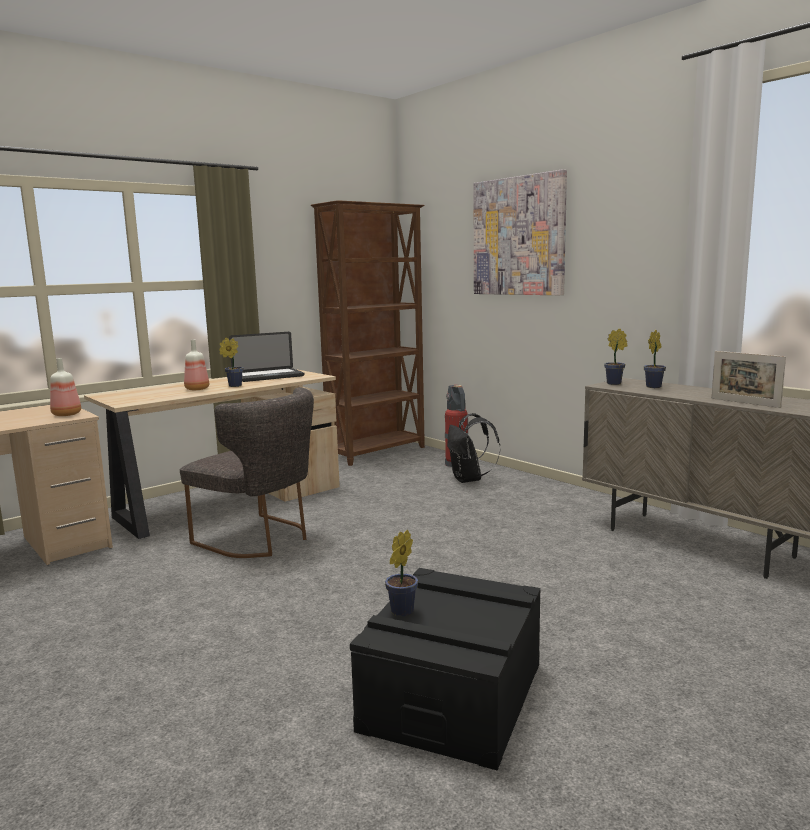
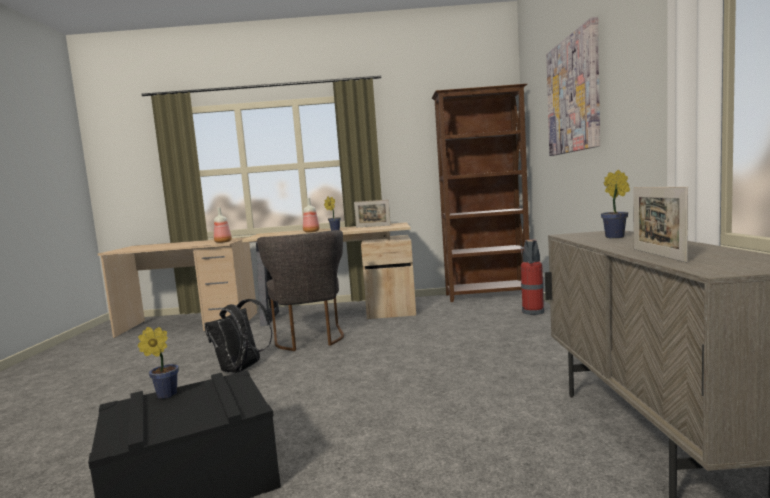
camera: 40 degrees right, 5 degrees down
(268, 376) = (373, 226): laptop -> picture frame
(469, 479) = (519, 326): black backpack -> black backpack (241, 369)
(615, 383) = (586, 233): potted plant -> none

